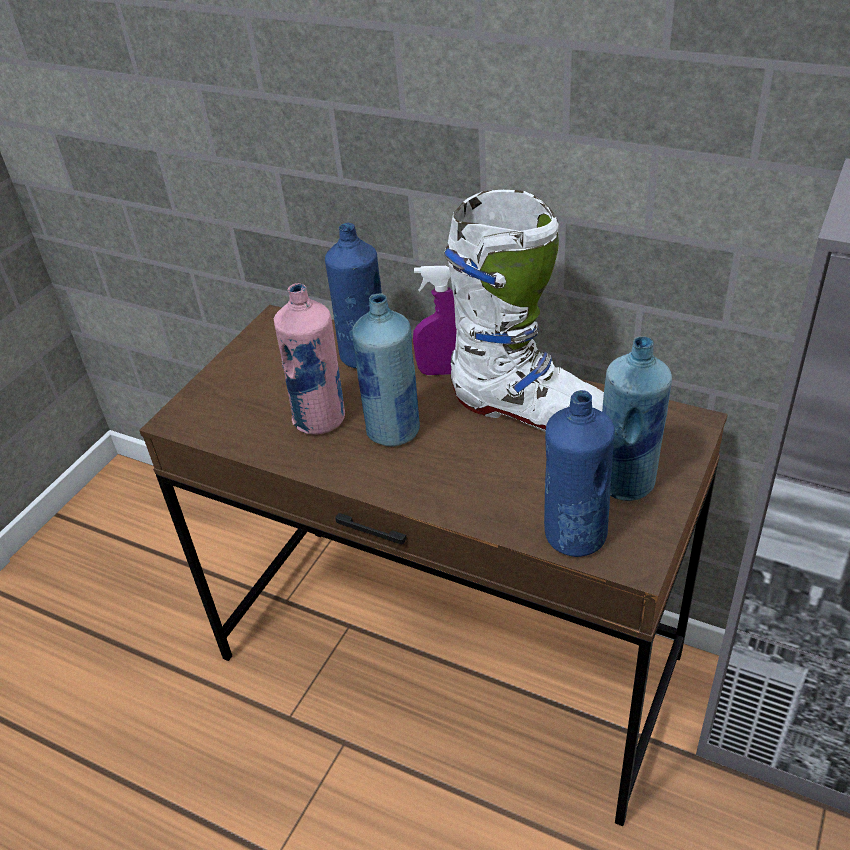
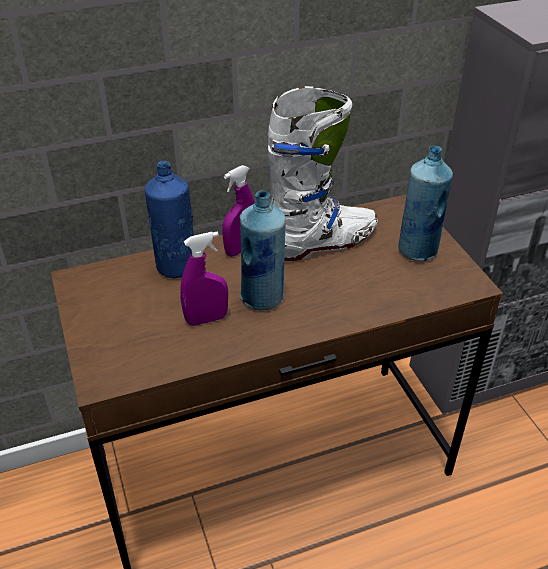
camera: 50 degrees left, 0 degrees up
(320, 420) = (206, 319): pink bottle -> purple spray bottle
(574, 537) = (433, 291): blue bottle -> none

